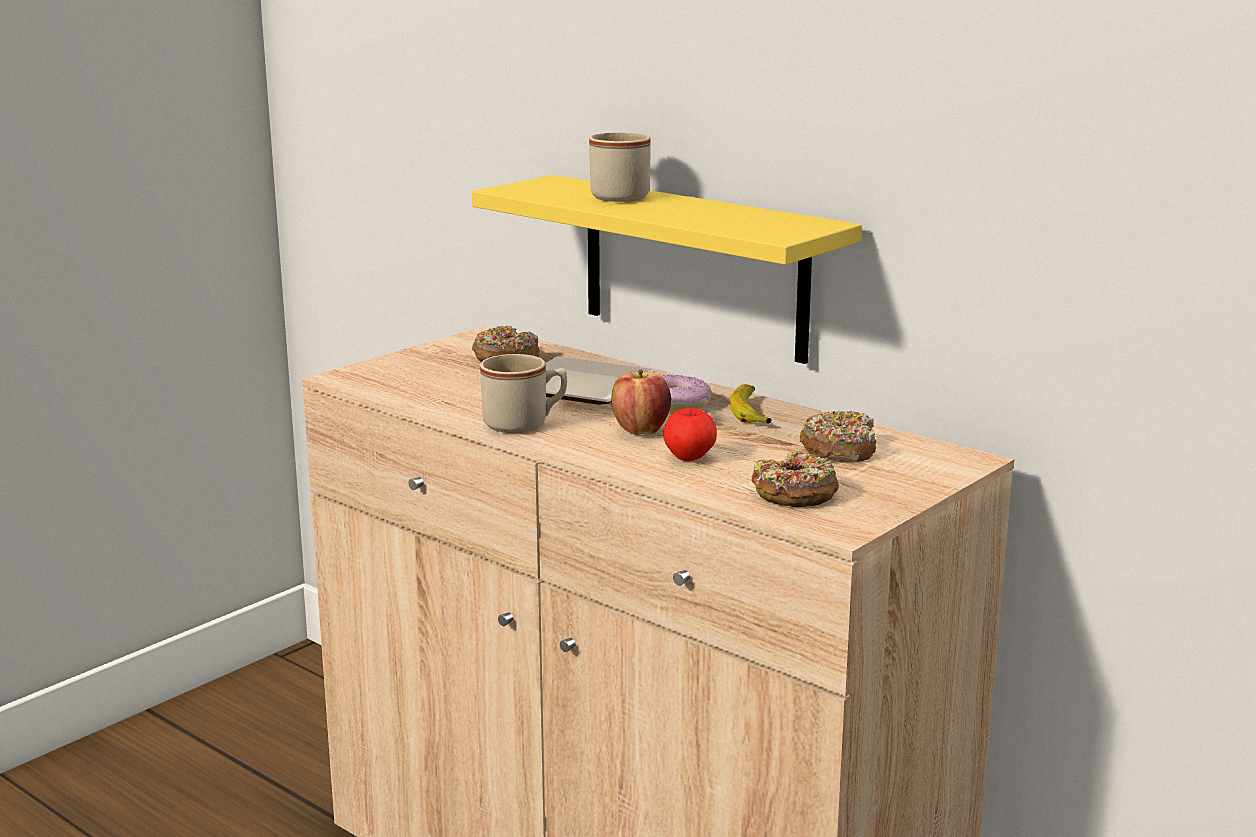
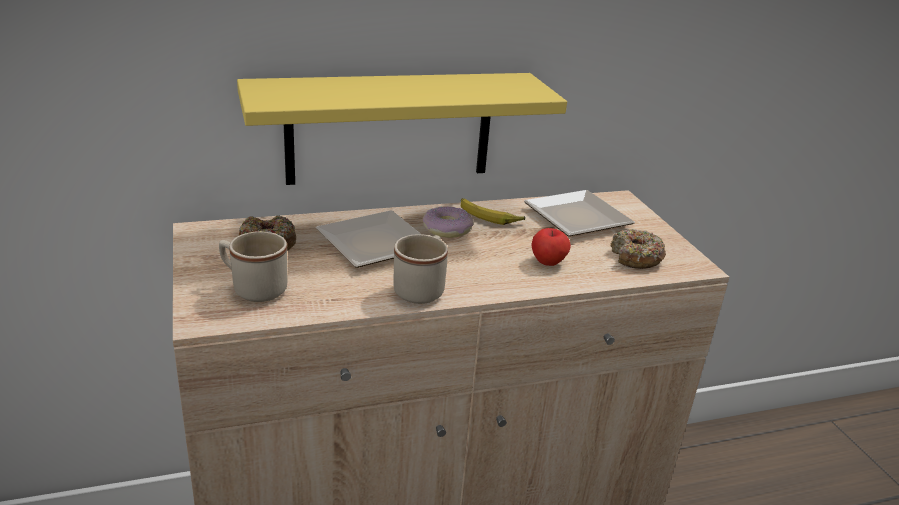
camera: 60 degrees left, 10 degrees up
(618, 195) = (353, 87): beige mug -> beige mug (253, 288)
(641, 431) = (483, 257): apple -> none
(839, 449) = (576, 220): donut -> plate

